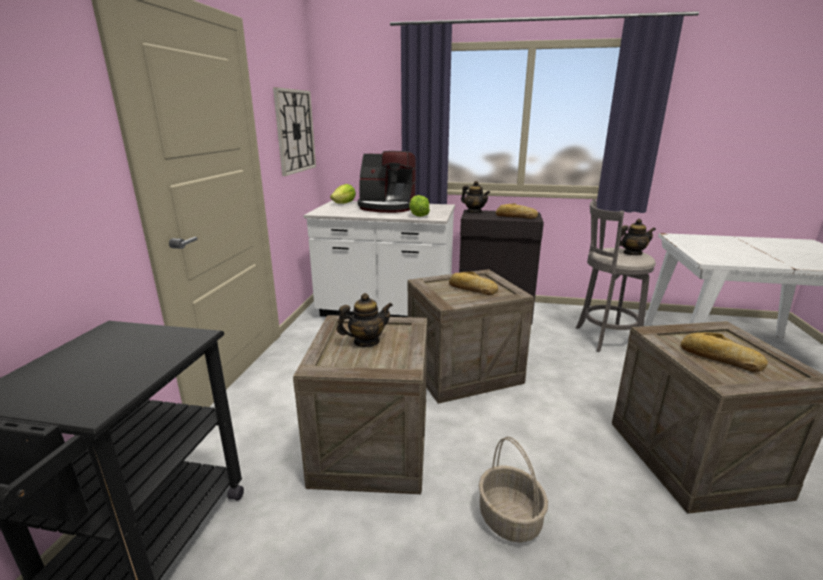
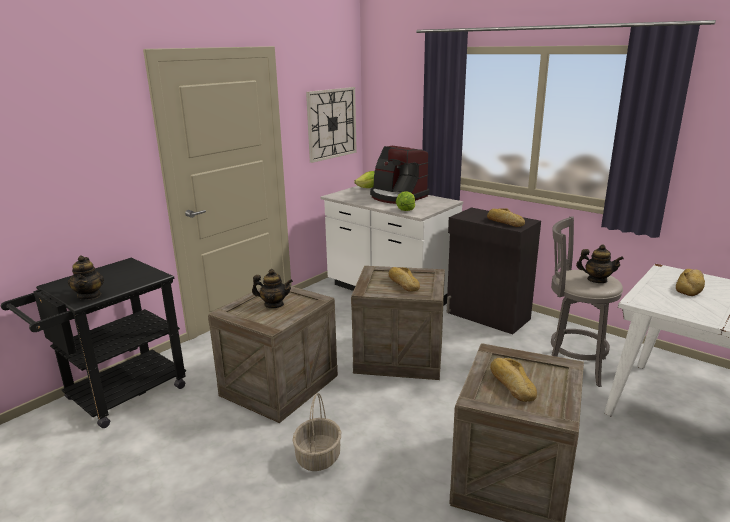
camera: 30 degrees right, 0 degrees up
(474, 212) = (475, 211): teapot -> teapot (89, 296)
(713, 244) = (690, 286): none -> bread

